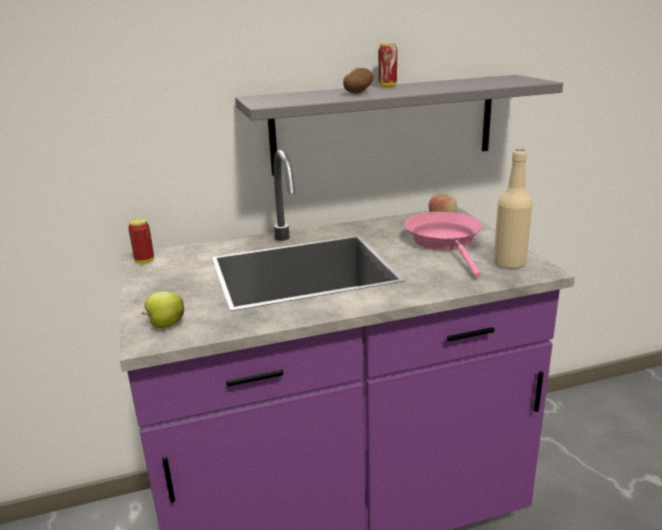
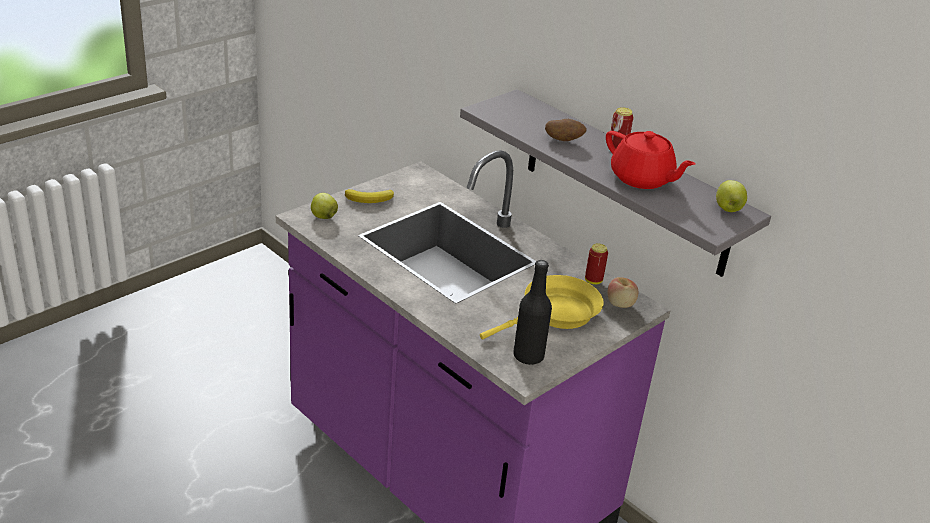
camera: 60 degrees right, 10 degrees up
(144, 261) = (413, 175): can -> can (593, 281)
(162, 290) = (370, 199): none -> banana
(445, 85) = (642, 179): none -> red teapot
(445, 242) = (555, 314): pink frying pan -> yellow frying pan
(505, 78) = (728, 209): none -> apple
(509, 264) = (528, 356): beige bottle -> black bottle

